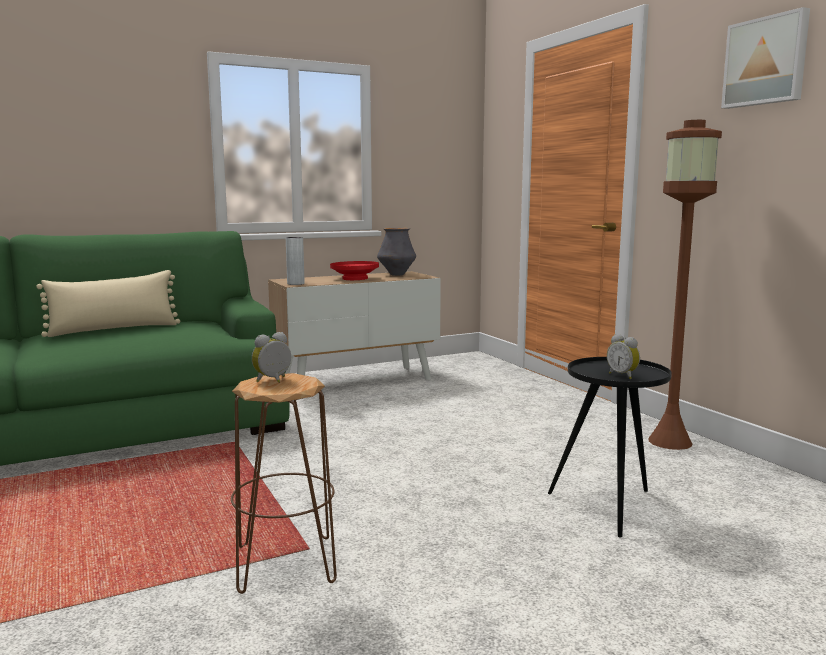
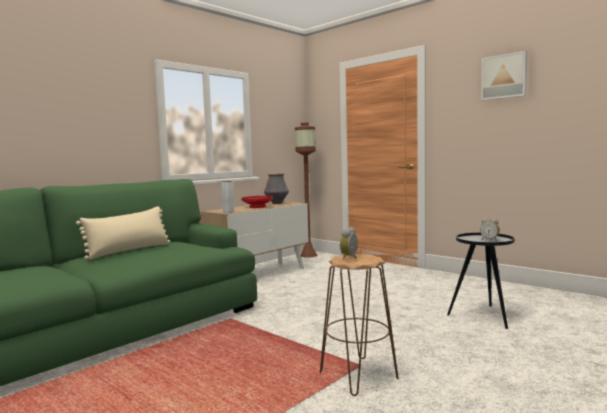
camera: 20 degrees left, 5 degrees down
(670, 441) = (471, 282): brown floor lamp -> brown floor lamp (308, 255)

